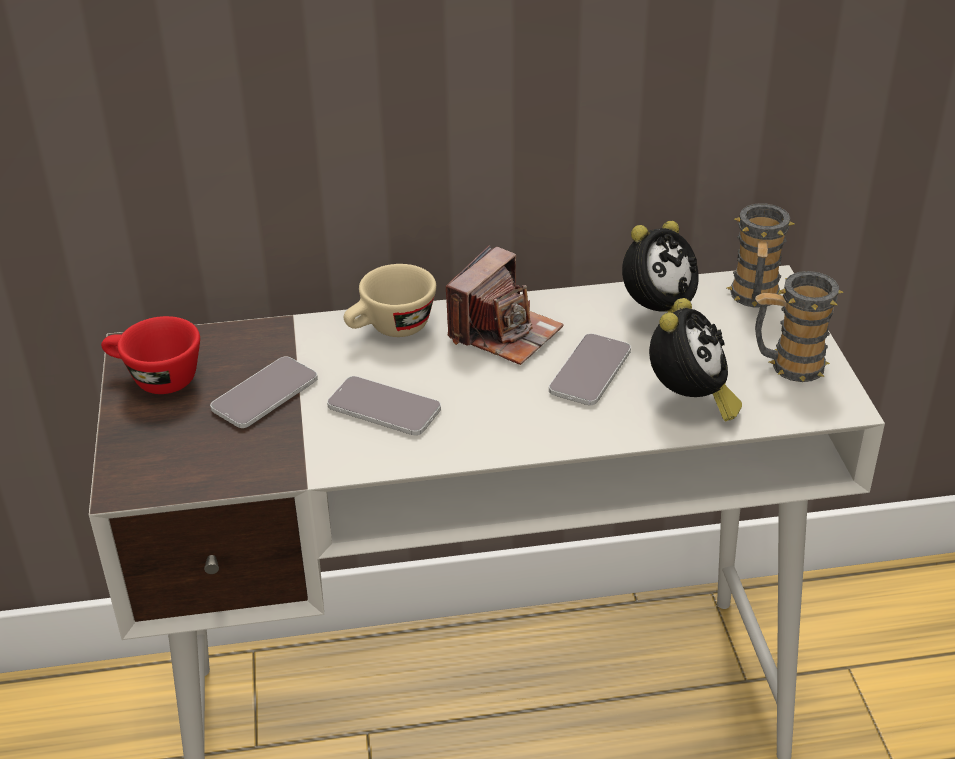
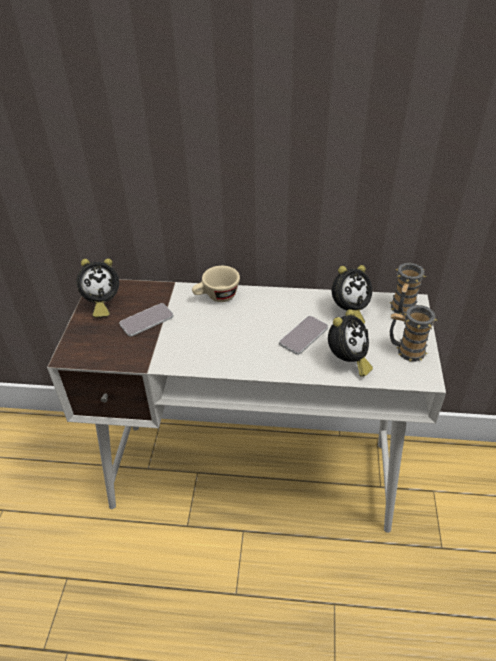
camera: 15 degrees right, 5 degrees up
(155, 379) = (101, 304): red cup -> alarm clock
(384, 407) = (198, 337): phone -> none
(504, 332) = (269, 308): camera -> none

